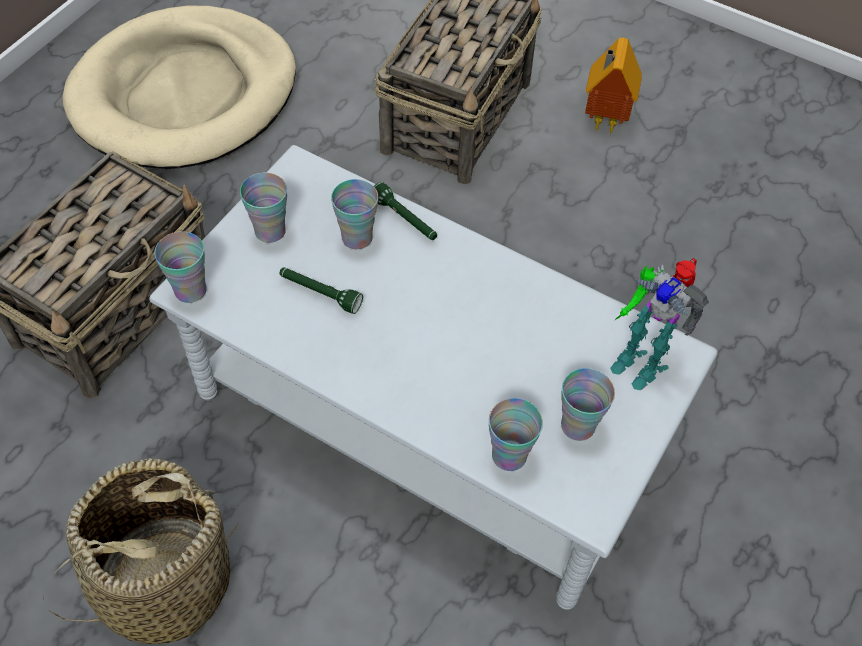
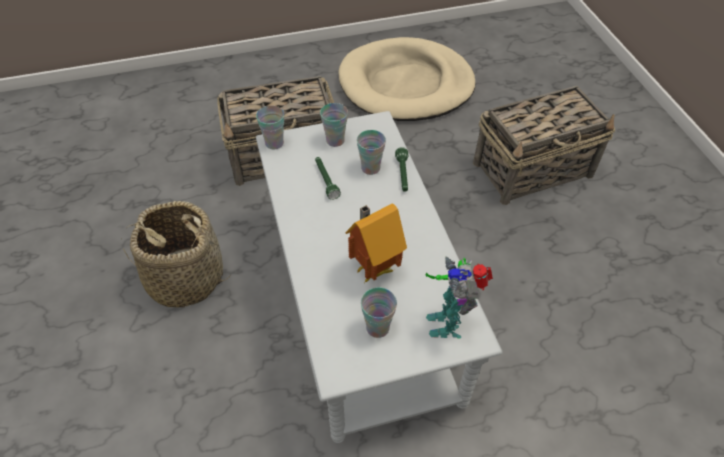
camera: 45 degrees right, 5 degrees down
(509, 455) = (327, 314): cup -> none
(603, 120) = (619, 221): toy house -> toy house (373, 268)

